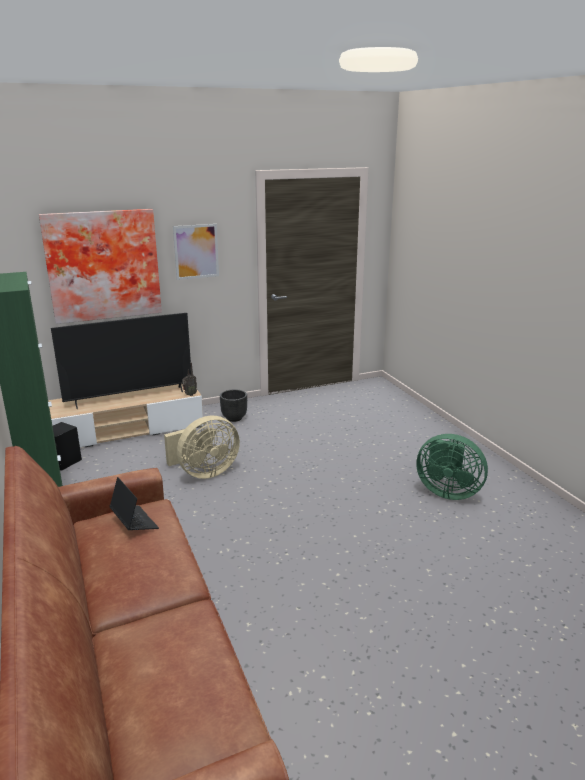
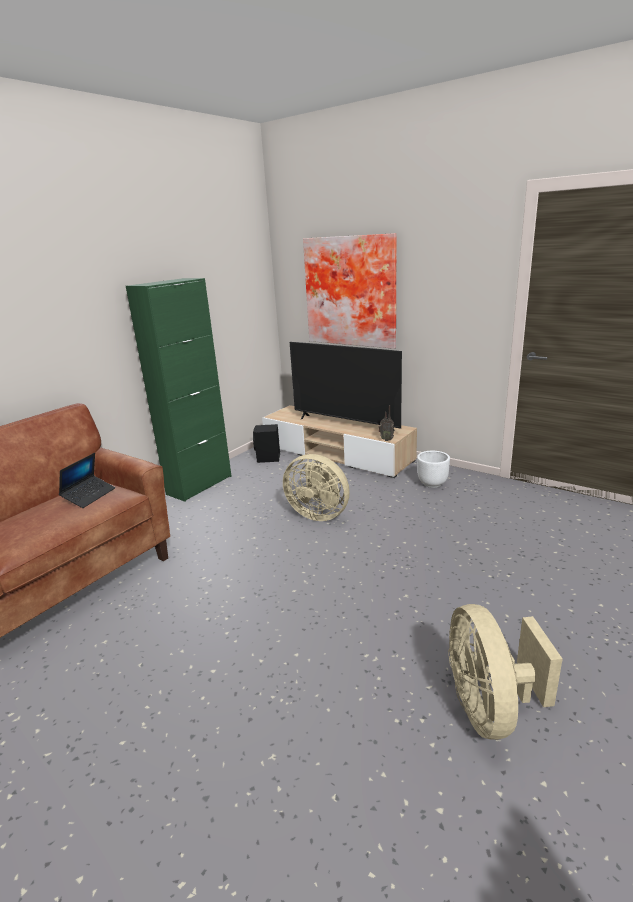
camera: 60 degrees right, 0 degrees up
(196, 251) = (440, 285): picture -> none
(234, 418) = (432, 484): black planter -> white planter
(447, 491) = (489, 707): green fan -> beige fan

